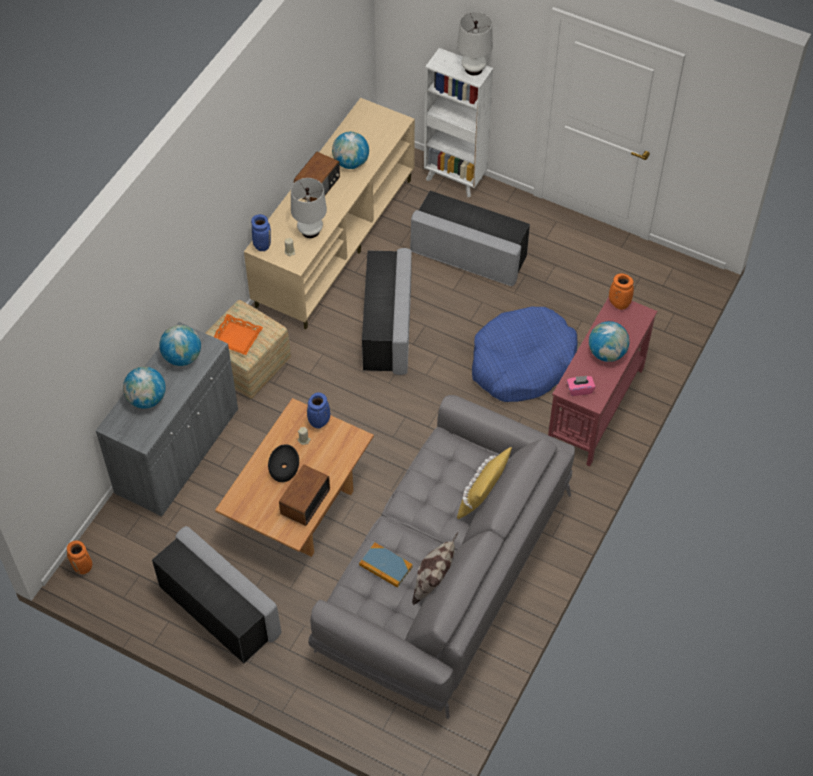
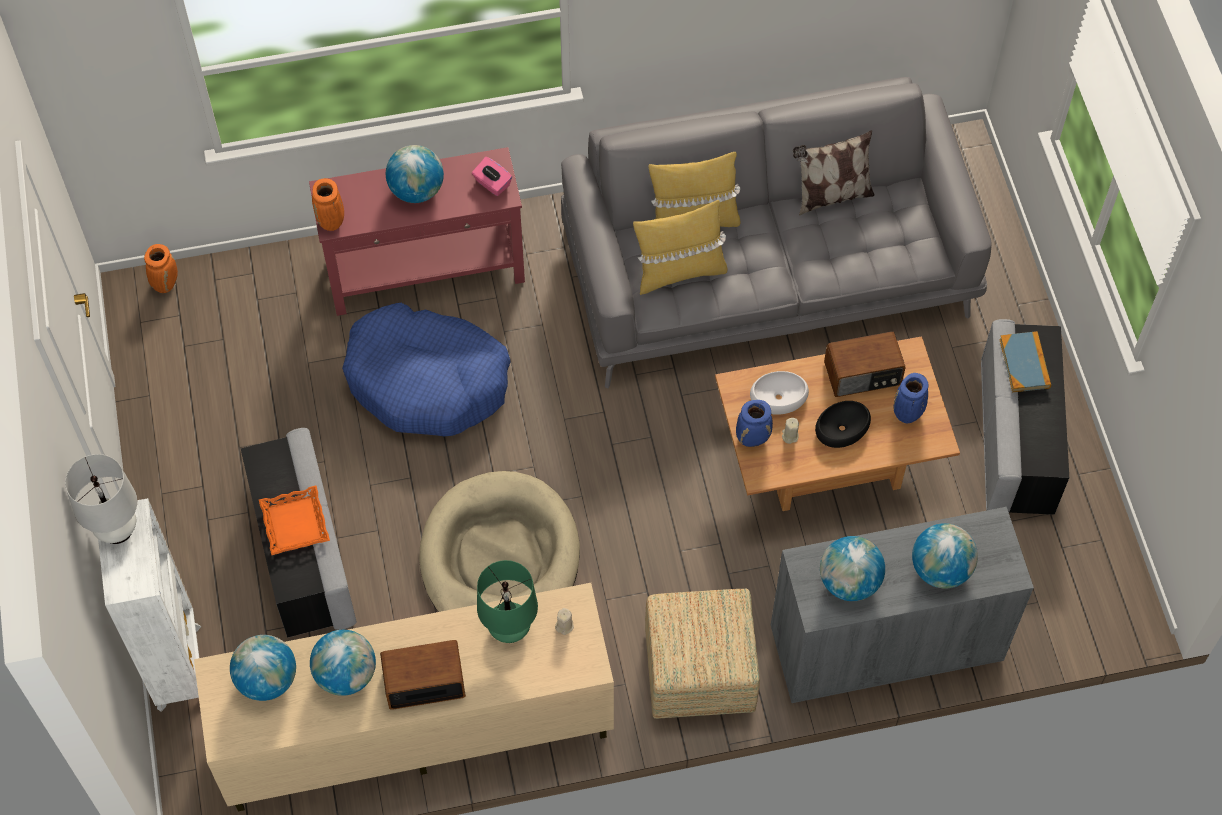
camera: 130 degrees left, 5 degrees up
(83, 568) = (1113, 611): orange vase -> orange vase (165, 283)
(236, 337) = (718, 634): orange tray -> orange tray (295, 523)
(262, 245) = (584, 668): blue vase -> blue vase (907, 414)
(310, 231) = (509, 629): white table lamp -> green table lamp
(330, 452) = (778, 398): none -> white bowl
(377, 136) = (267, 680): none -> globe
(385, 566) = (857, 248): book -> book (1024, 363)
(387, 327) = (500, 559): grey ottoman -> beige dog bed
(455, 467) = (679, 272): none -> yellow pillow

